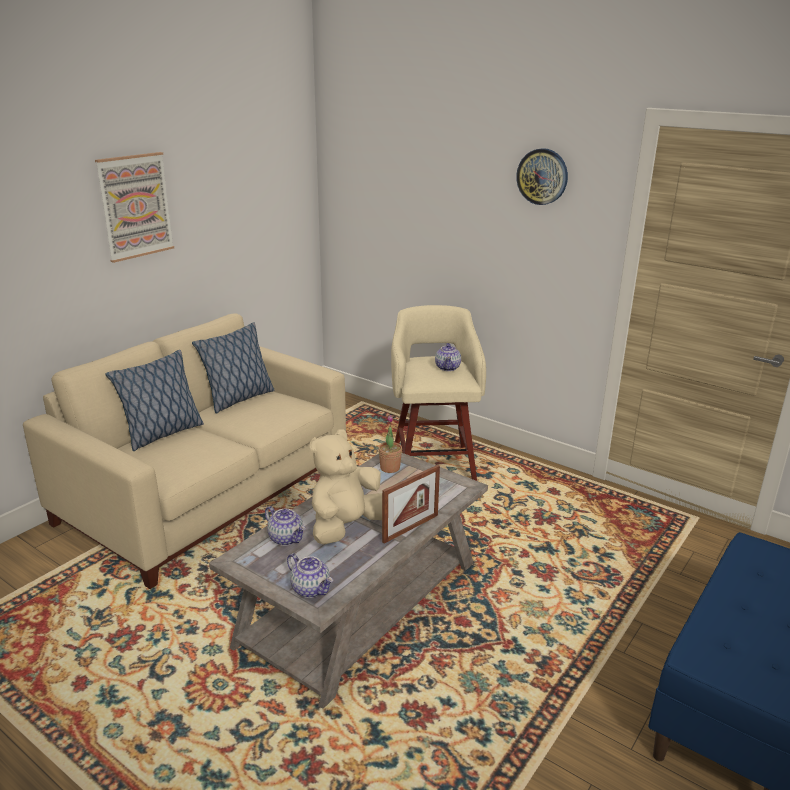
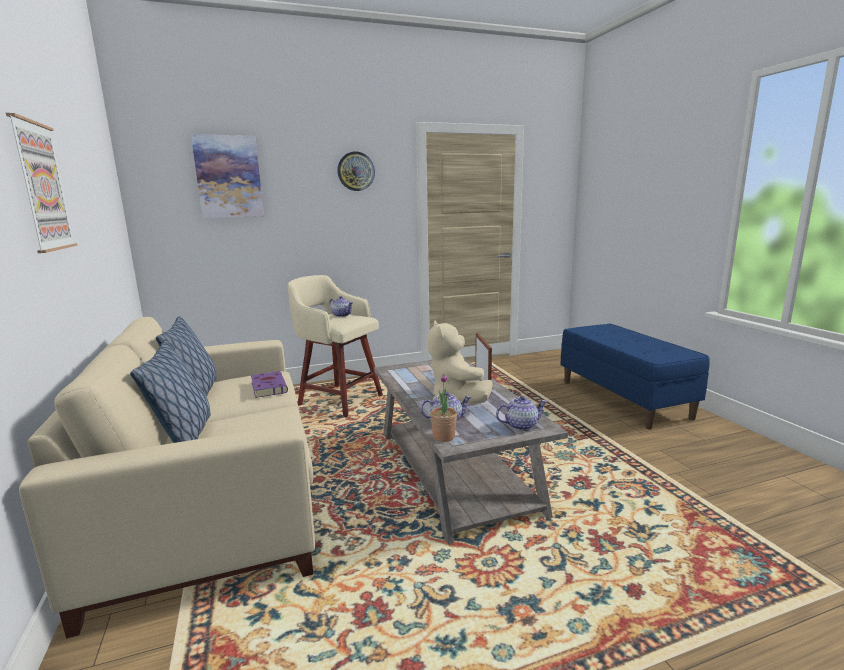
camera: 55 degrees left, 10 degrees down
(275, 420) = (268, 387): none -> purple book
(390, 468) = (402, 372): potted plant -> potted plant (443, 437)
(402, 166) = (229, 177): none -> picture

